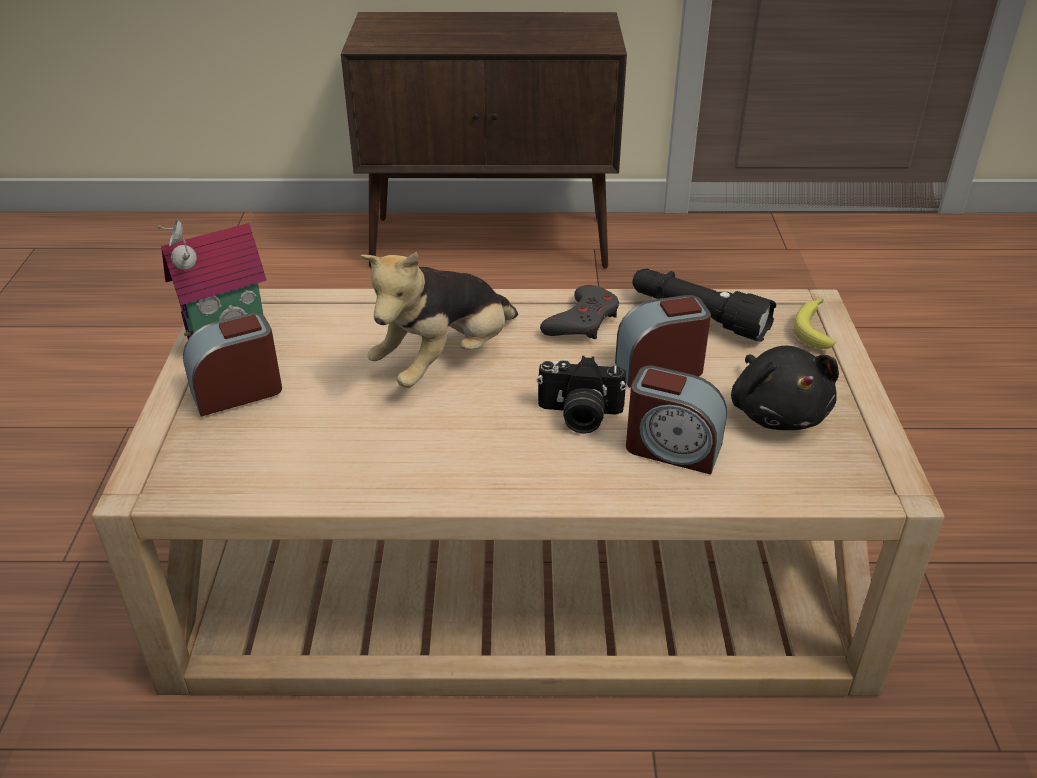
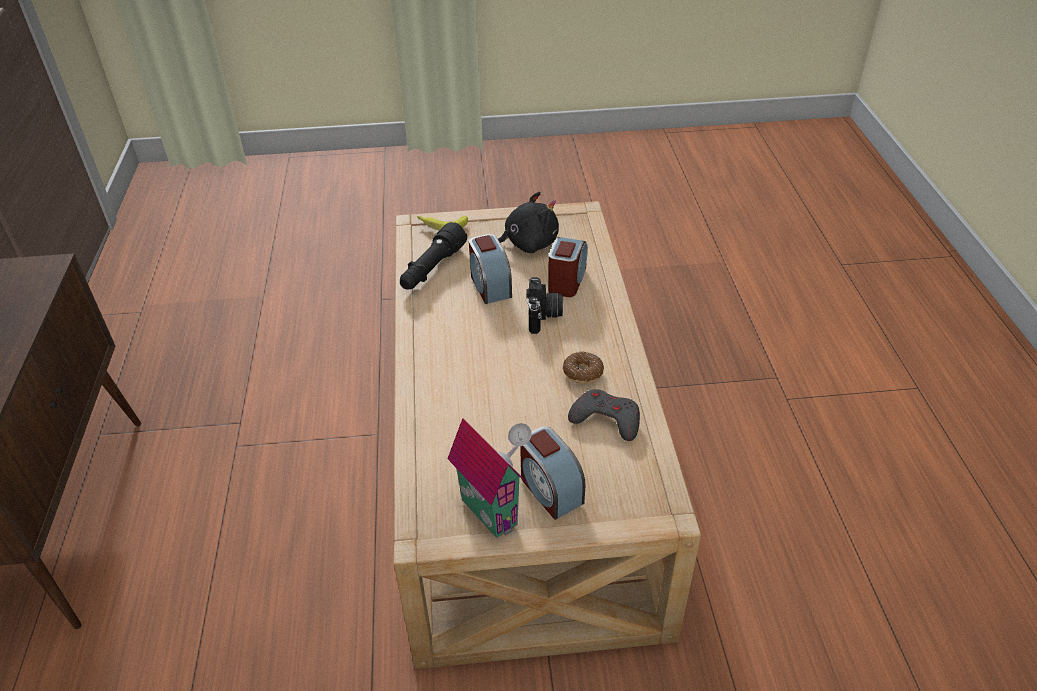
camera: 95 degrees left, 5 degrees up
(441, 443) = (583, 372): none -> donut
(445, 362) = (494, 382): plush toy -> none
(582, 321) = (440, 318): grey game controller -> grey game controller (606, 419)

